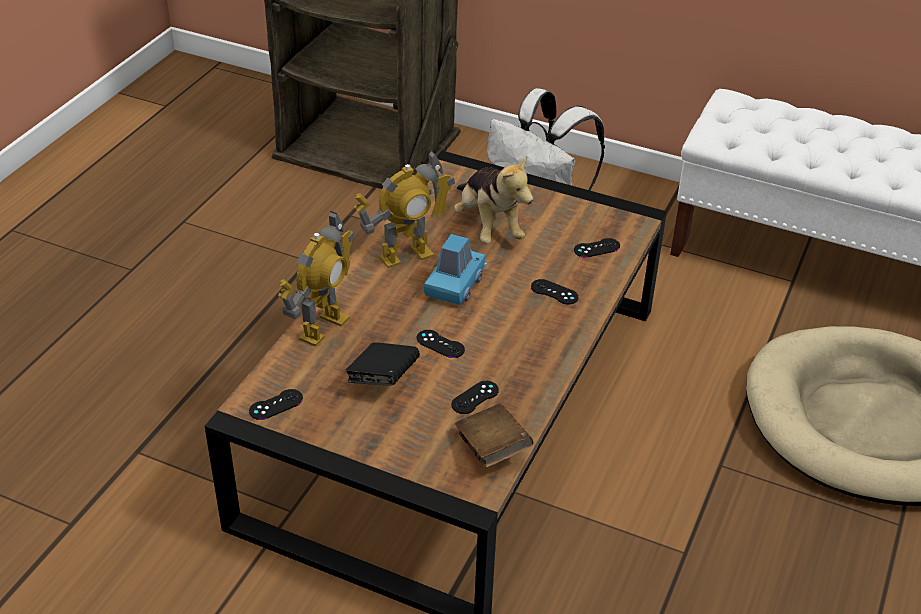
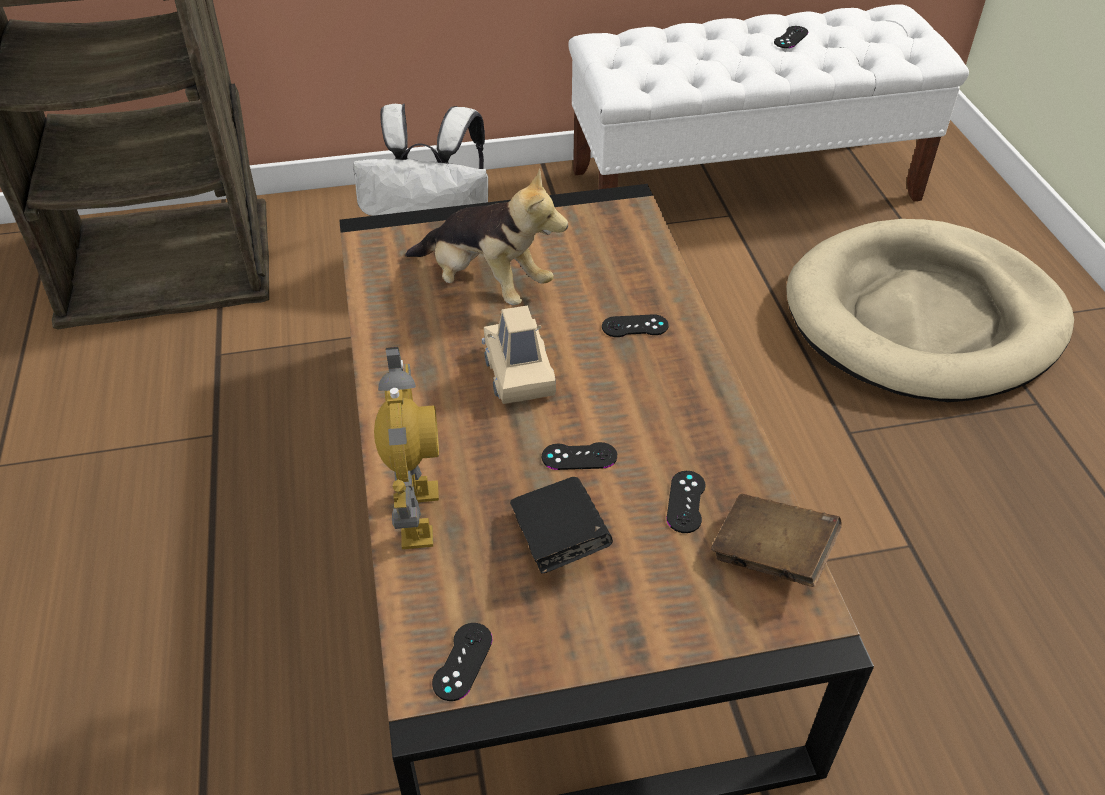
camera: 35 degrees left, 5 degrees up
(406, 255) = (427, 366): toy robot -> none
(455, 284) = (519, 372): blue toy car -> beige toy car
(596, 248) = (624, 255): black game controller -> black game controller (791, 37)

